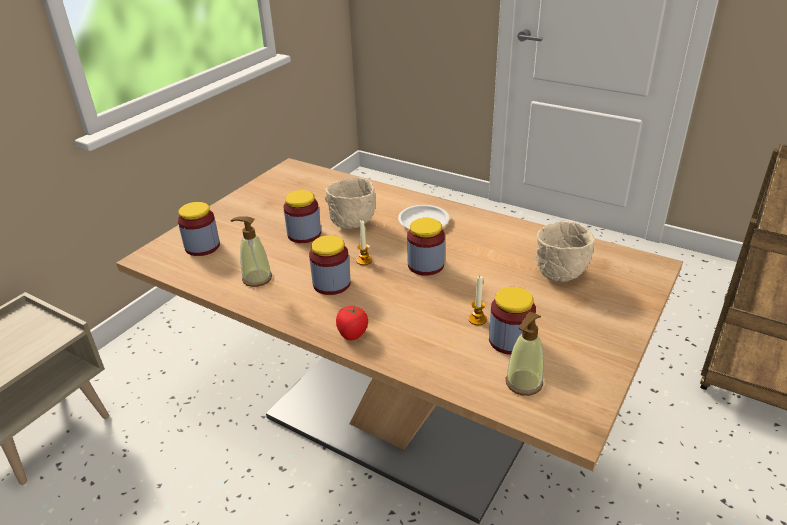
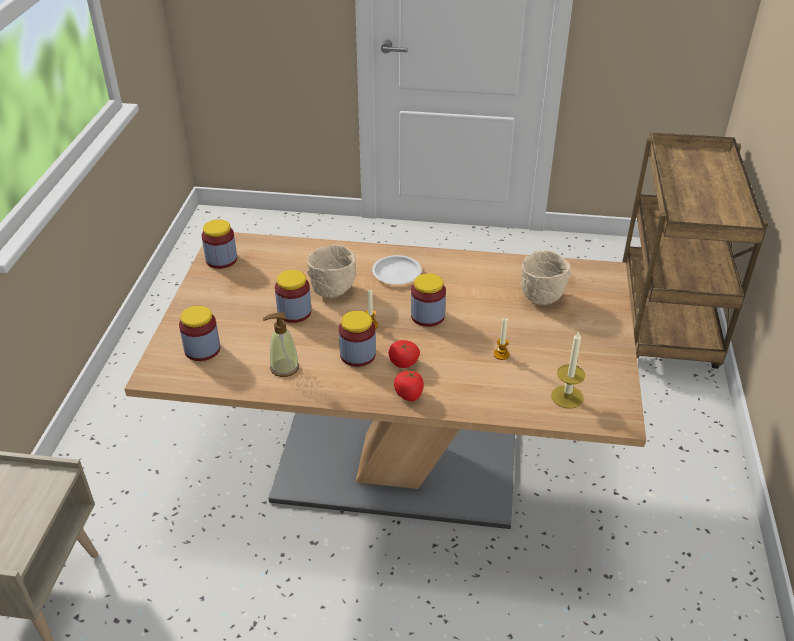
camera: 25 degrees left, 5 degrees up
(369, 302) = (403, 363): none -> tomato
(510, 340) = (537, 365): jar -> jar (221, 259)
(523, 383) = (567, 397): soap dispenser -> candle

